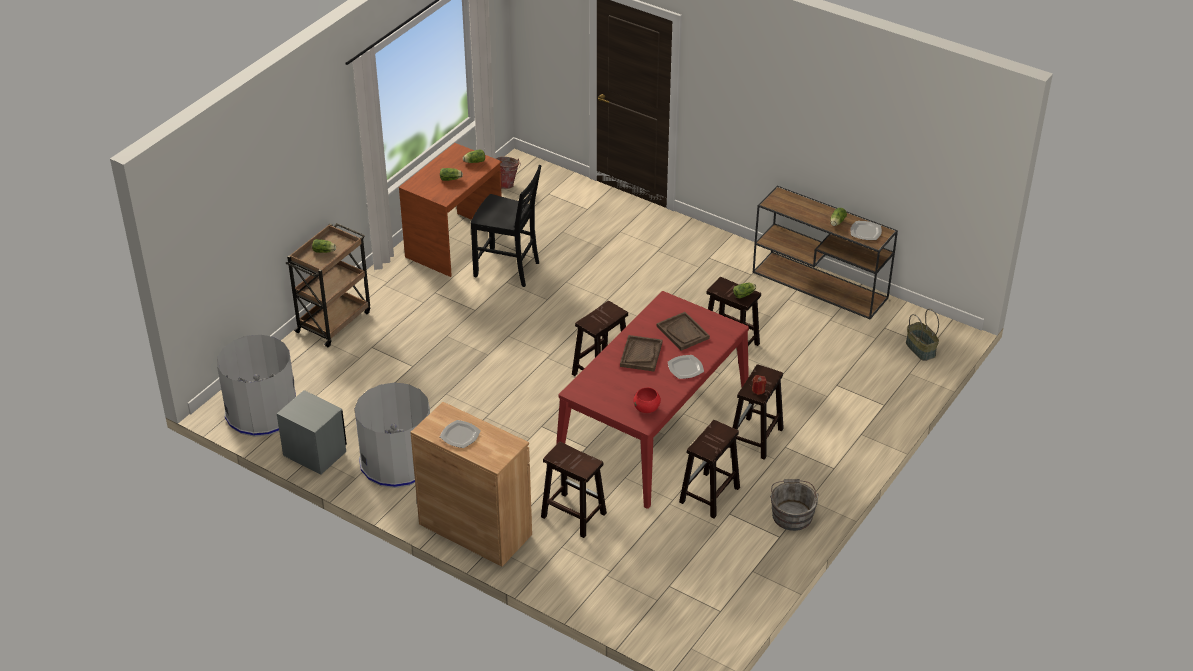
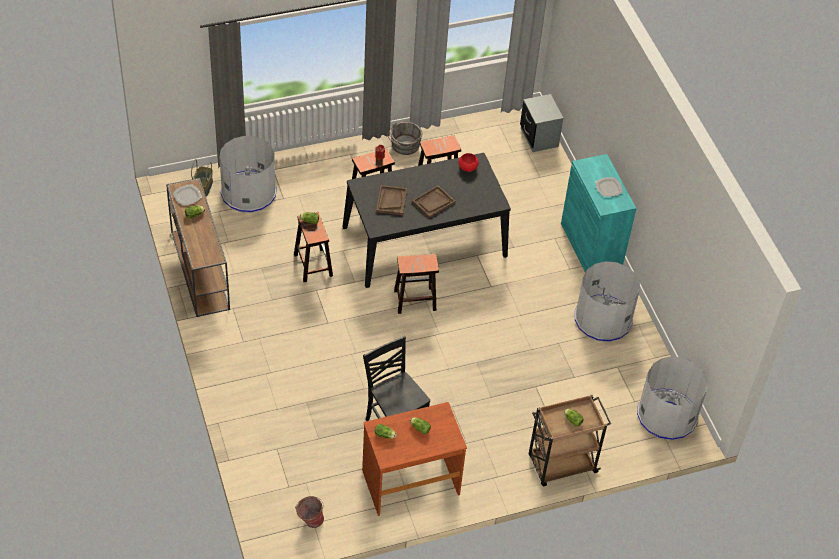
camera: 145 degrees left, 10 degrees up
(315, 453) = (652, 359): grey nightstand -> grey nightstand (539, 137)
(475, 529) = (591, 246): brown cabinet -> turquoise cabinet
(572, 515) = (526, 220): brown stool -> none
(653, 428) = (424, 241): red dining table -> black dining table
(685, 368) = (417, 178): plate -> none
(874, 370) = (248, 193): none -> grey trash can

